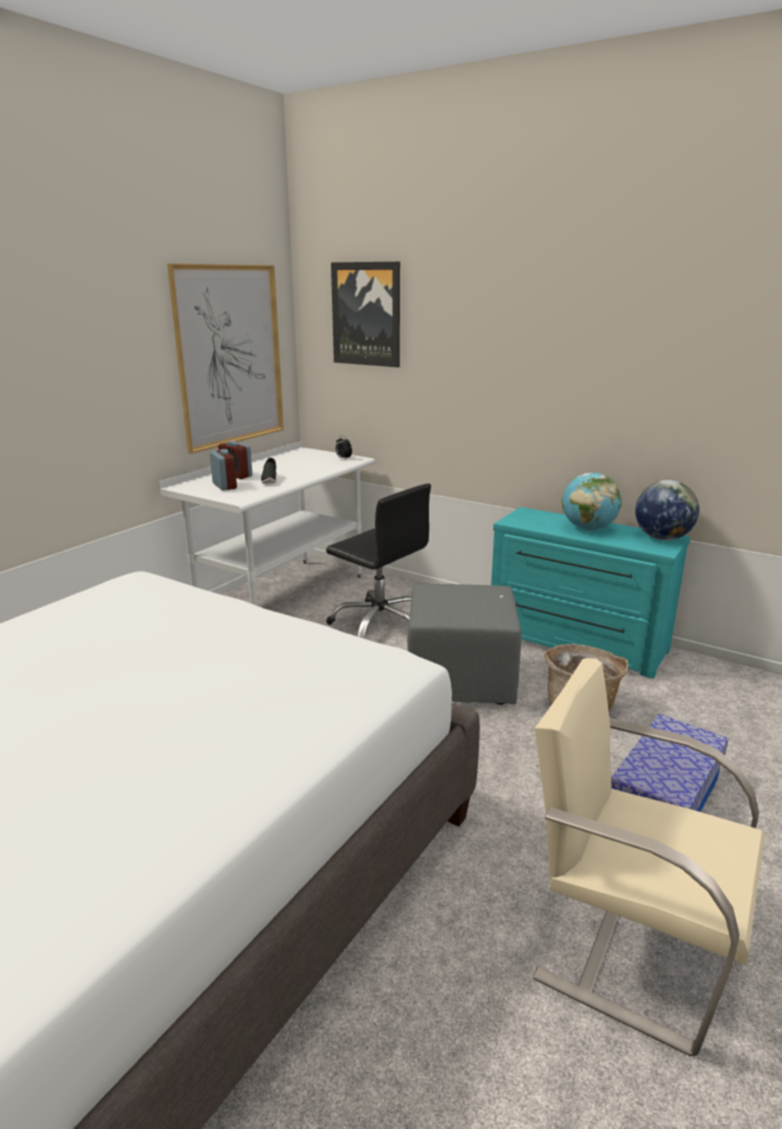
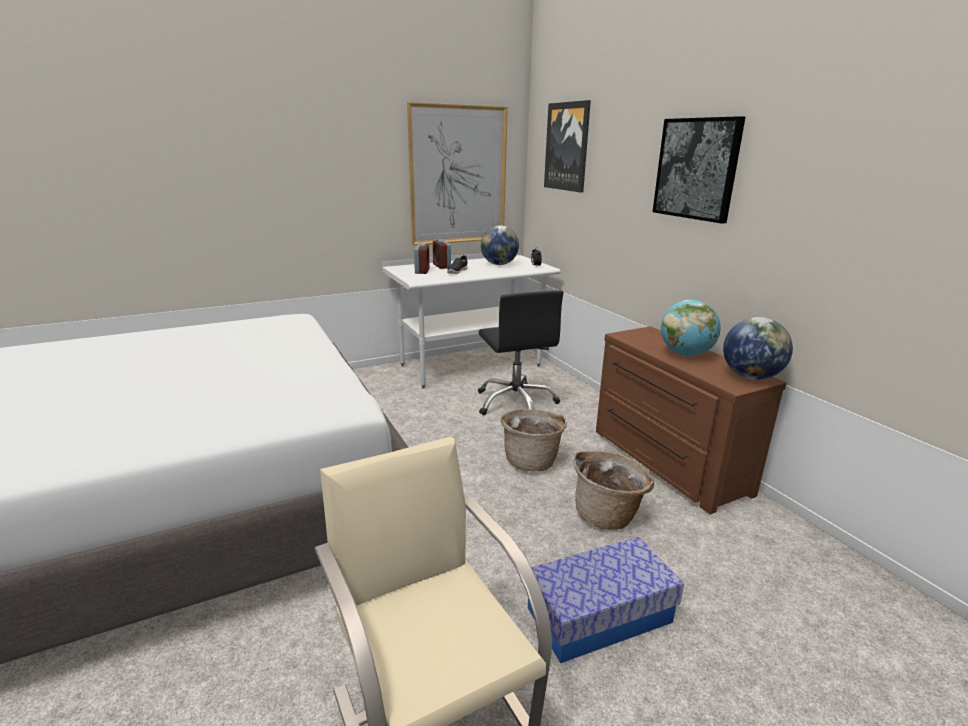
camera: 30 degrees right, 0 degrees up
(300, 463) = (499, 264): none -> globe
(461, 680) = (531, 460): grey ottoman -> basket
(559, 339) = (696, 169): none -> picture
(575, 643) = (665, 462): turquoise dresser -> brown dresser

